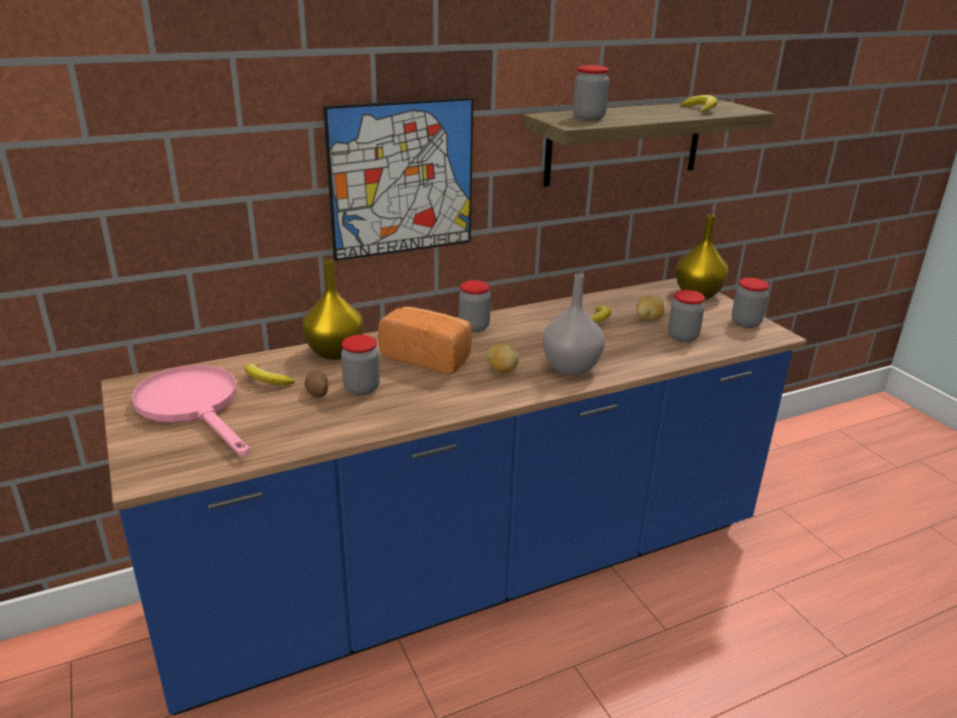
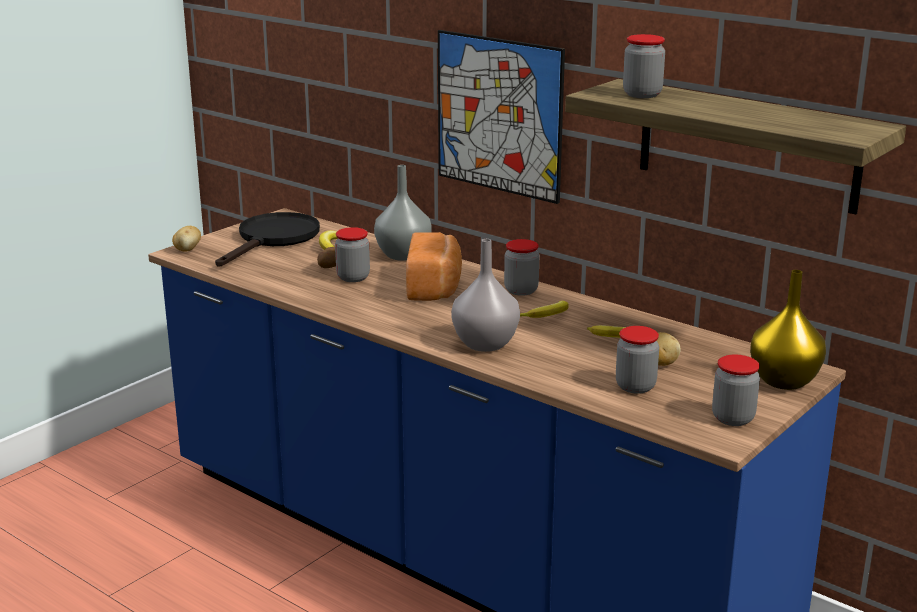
camera: 65 degrees right, 5 degrees down
(194, 406) = (273, 239): pink frying pan -> black frying pan
(335, 351) = (404, 255): yellow vase -> grey vase
(501, 370) = (444, 317): potato -> potato (188, 250)
(700, 110) = (796, 121): banana -> banana (547, 316)

